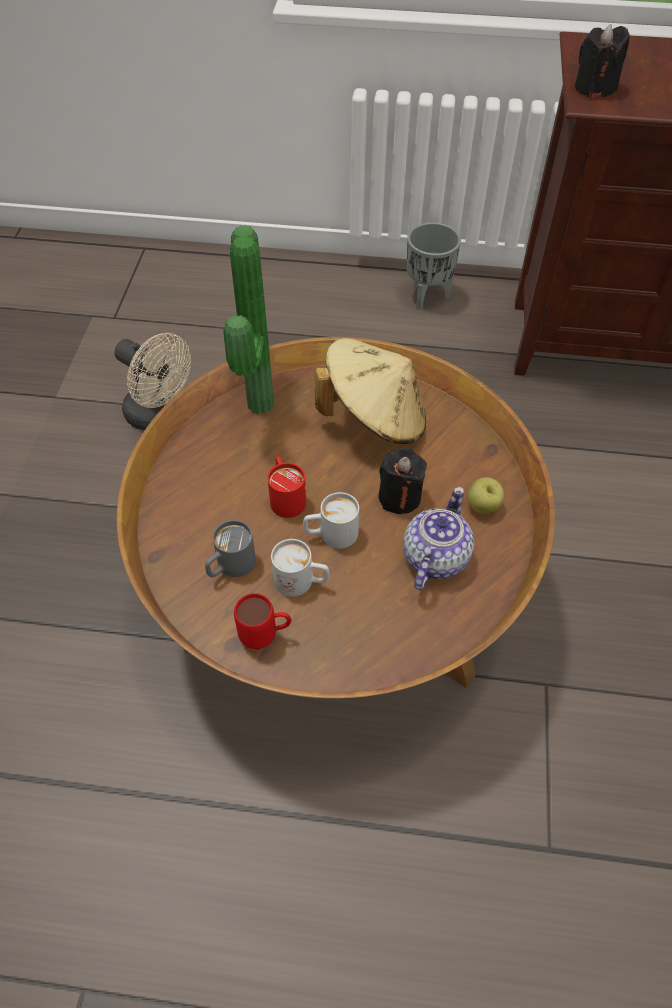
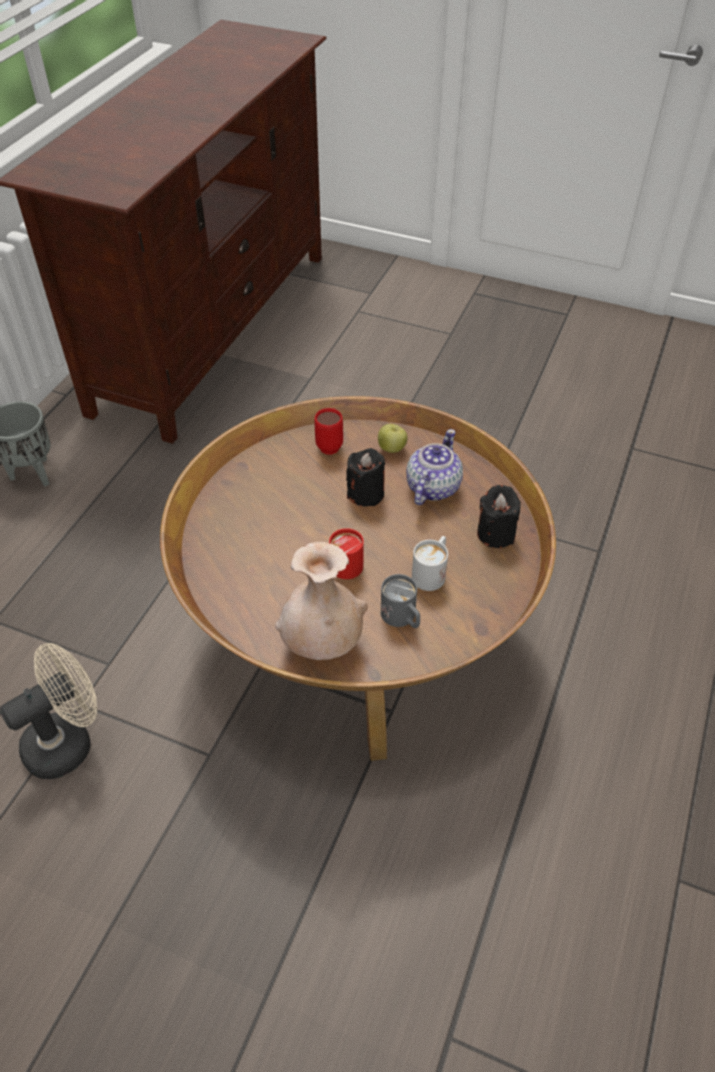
camera: 75 degrees left, 5 degrees down
(184, 505) = (322, 643): none -> beige vase
(255, 404) = (217, 570): potted plant -> none
(266, 637) = (479, 605): red mug -> red mug (331, 444)
(331, 534) = (389, 544): white mug -> none
(374, 417) = (272, 489): beige hat -> none
(434, 558) = (432, 487): teapot -> teapot turned 75 degrees clockwise
(594, 88) = (101, 188): black candle -> black candle (495, 534)

